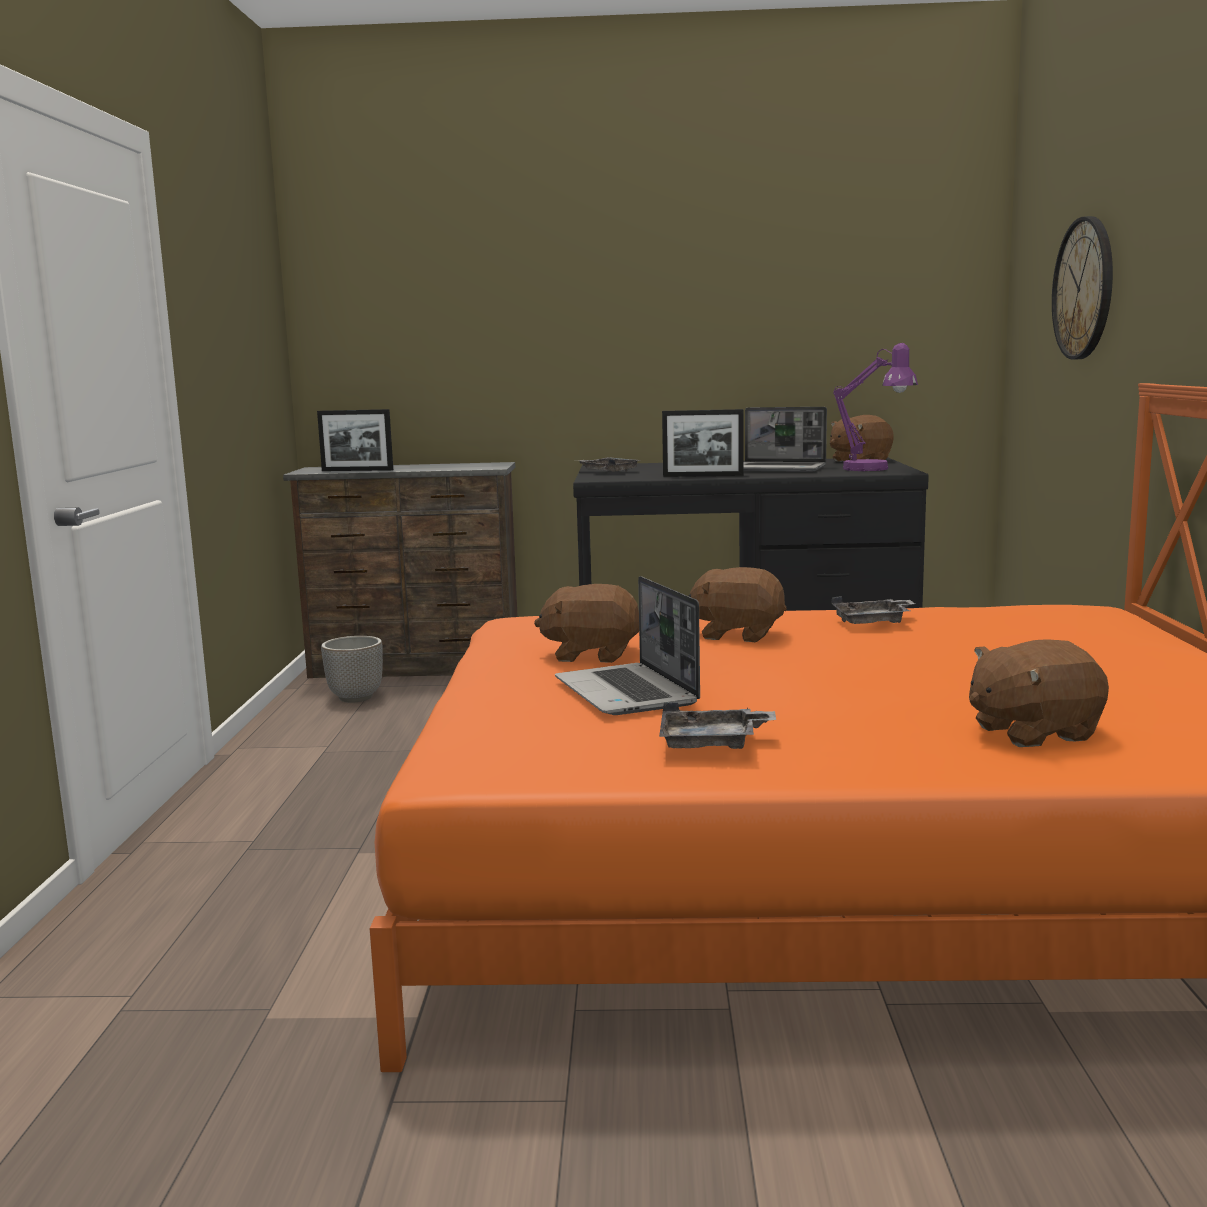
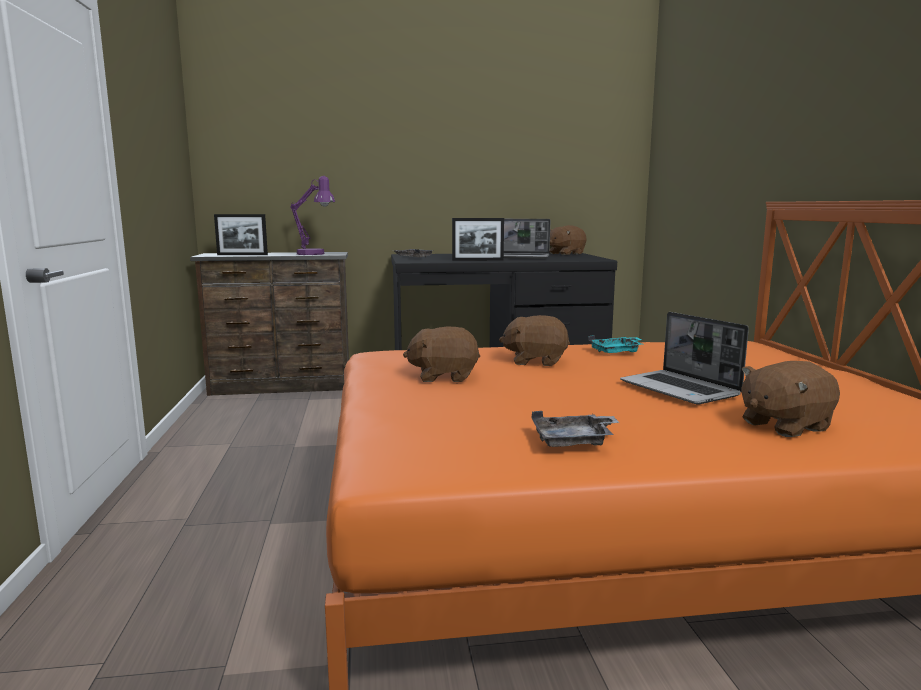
camera: 10 degrees left, 0 degrees up
(355, 698) = (244, 408): planter -> none
(628, 693) = (486, 404): laptop -> laptop (680, 389)
(873, 622) = (617, 352): grey tray -> turquoise tray
(875, 469) = (581, 258): purple table lamp -> purple table lamp (315, 254)
(1084, 288) = (713, 147): wall clock -> none

